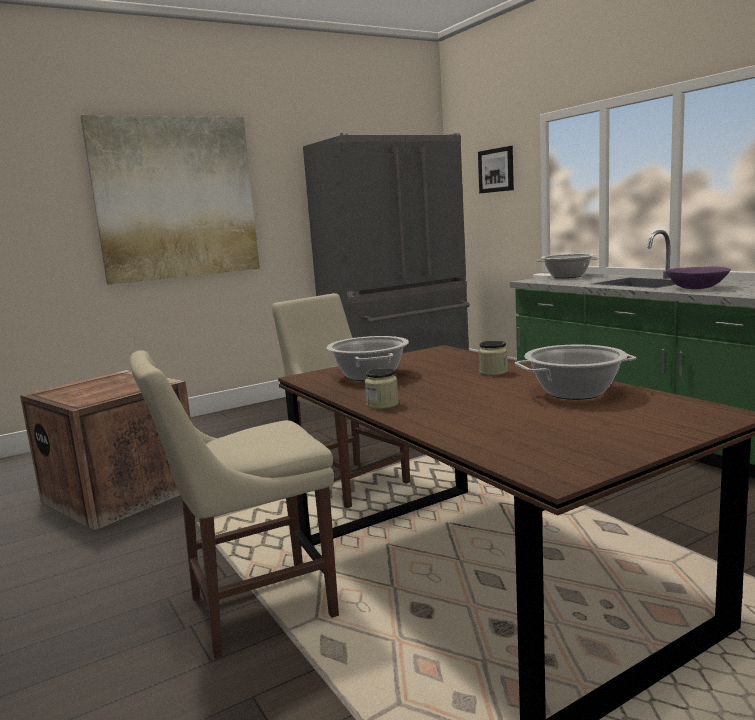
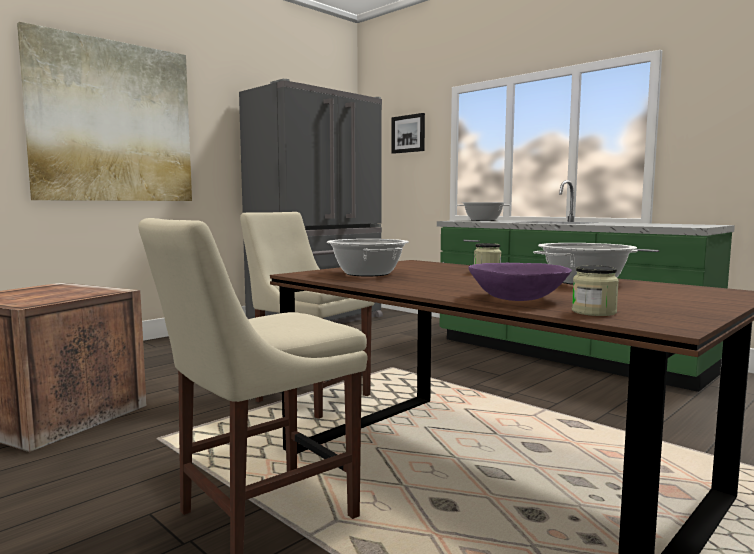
camera: 15 degrees left, 5 degrees down
(382, 404) = (411, 288): jar -> jar (593, 312)
(696, 288) = (610, 224): purple bowl -> purple bowl (517, 299)

